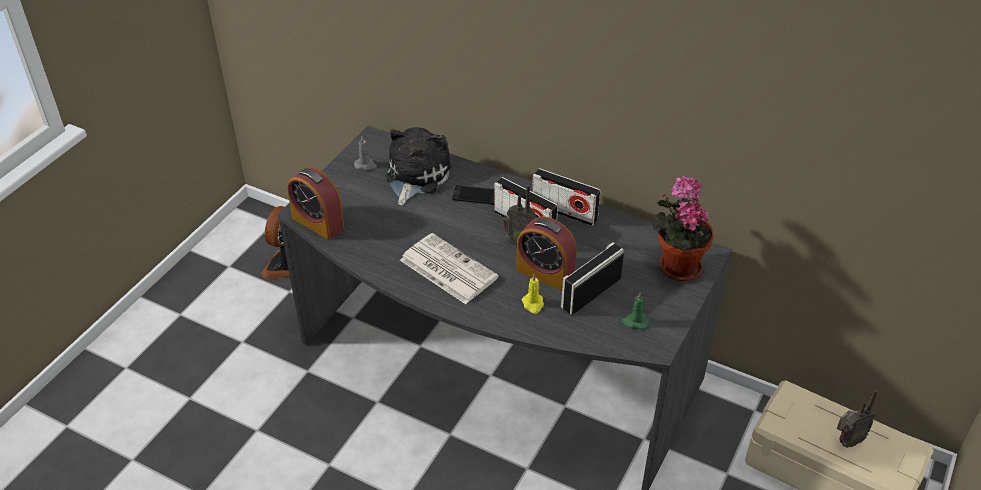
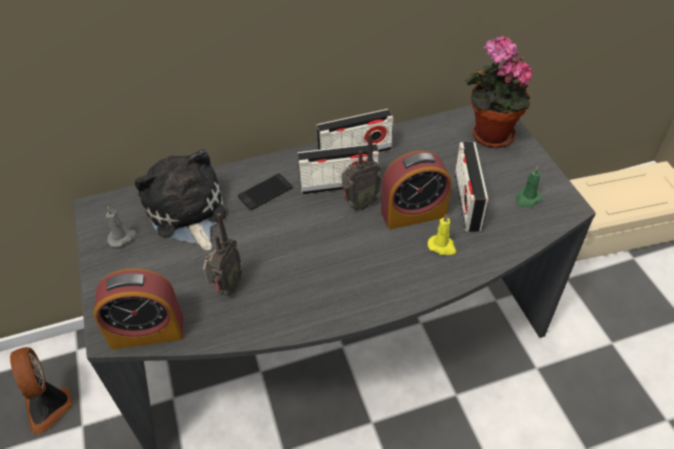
camera: 45 degrees left, 5 degrees up
(447, 269) = (332, 274): newspaper -> none
(847, 441) = (633, 194): radio -> radio (226, 288)

